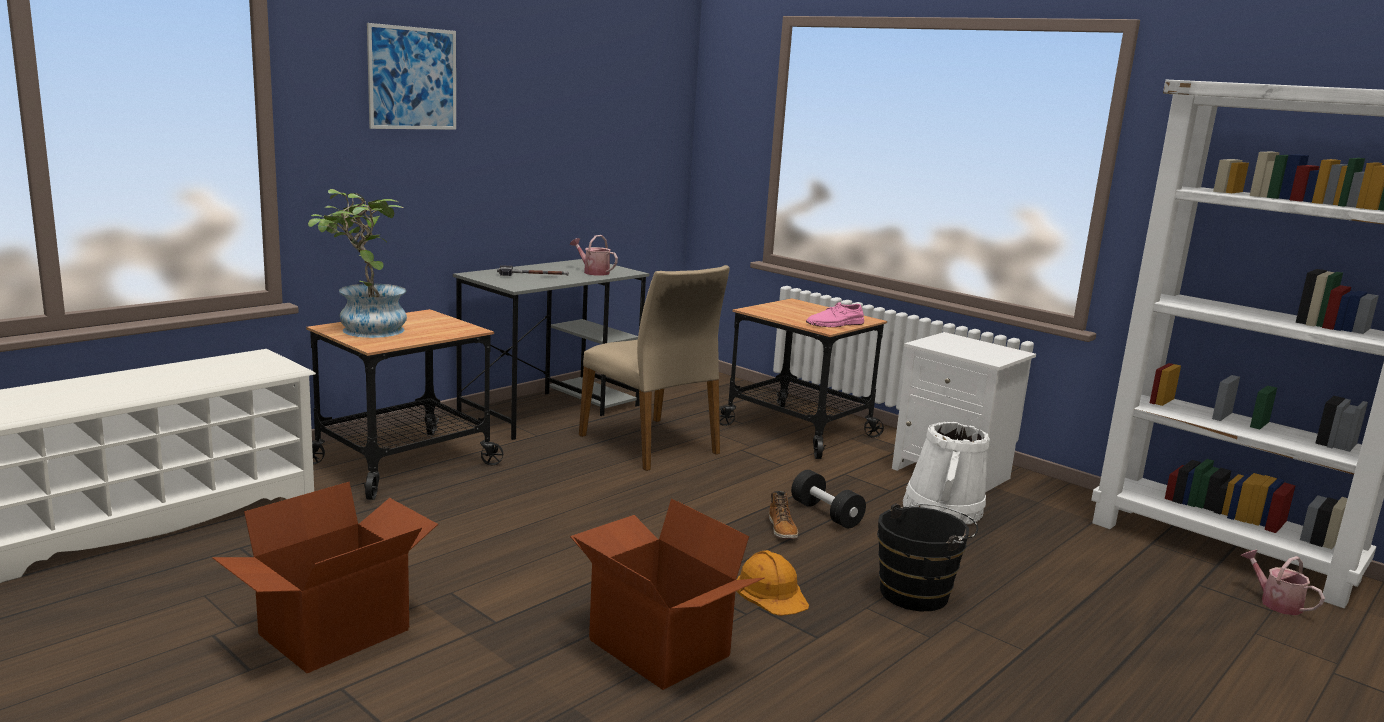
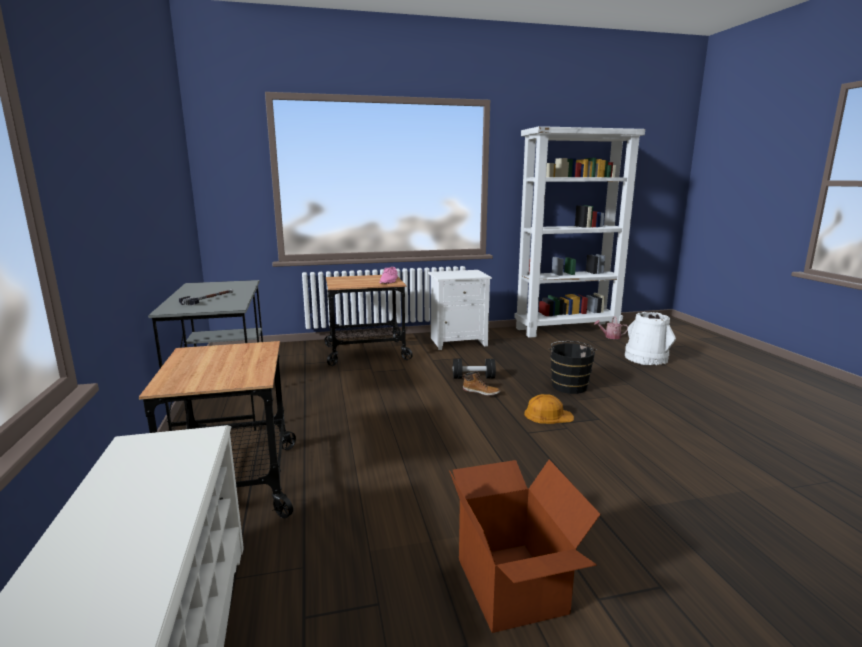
camera: 55 degrees left, 0 degrees up
(363, 329) = (195, 376): potted plant -> none
(412, 78) = (96, 125): picture -> none
(593, 272) = (230, 287): watering can -> none
(651, 444) = (331, 391): beige chair -> none
(656, 649) = (593, 462): cardboard box -> none
(943, 510) = (492, 355): white bucket -> white bucket (646, 359)

